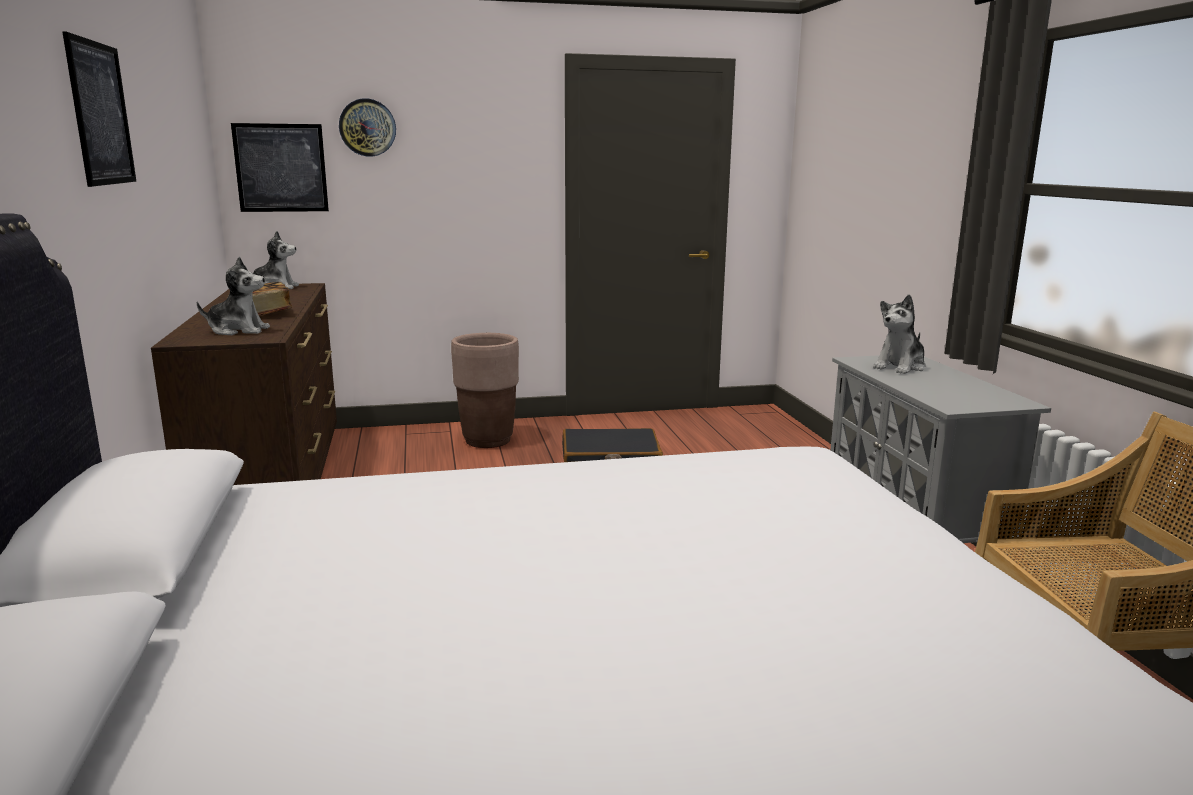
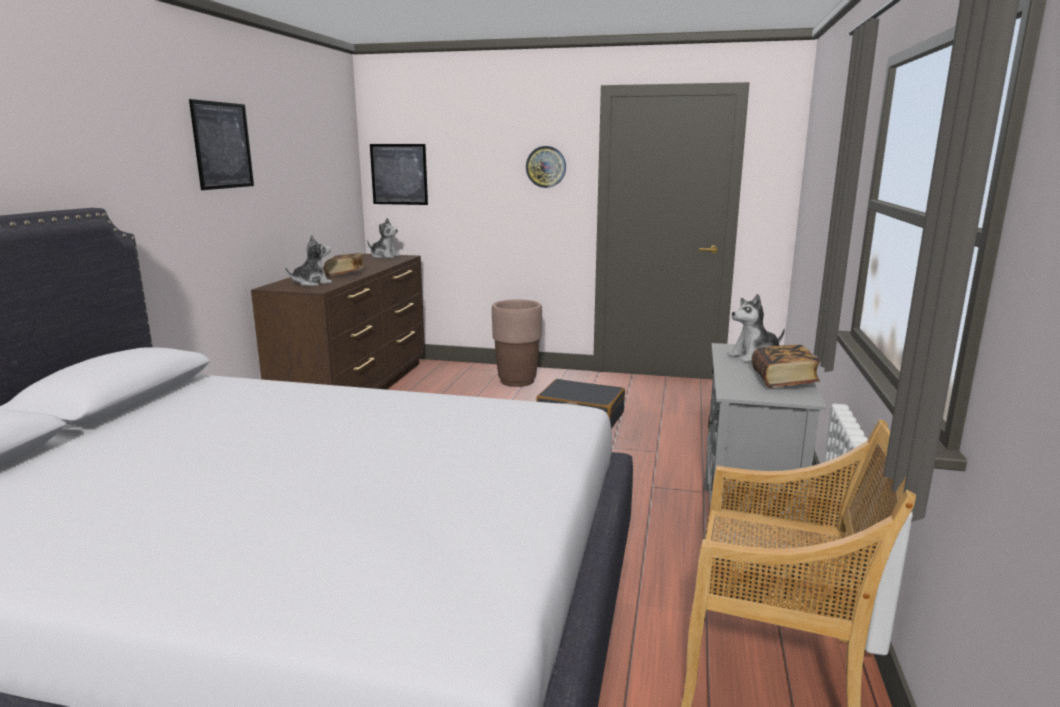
camera: 25 degrees right, 0 degrees up
(238, 330) = (312, 283): plush toy -> plush toy turned 60 degrees counterclockwise
(367, 127) = (455, 145): wall clock -> wall clock (546, 167)
(971, 388) = (783, 381): none -> book

